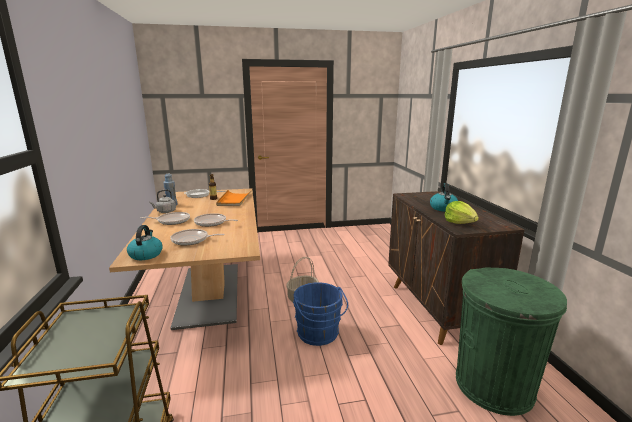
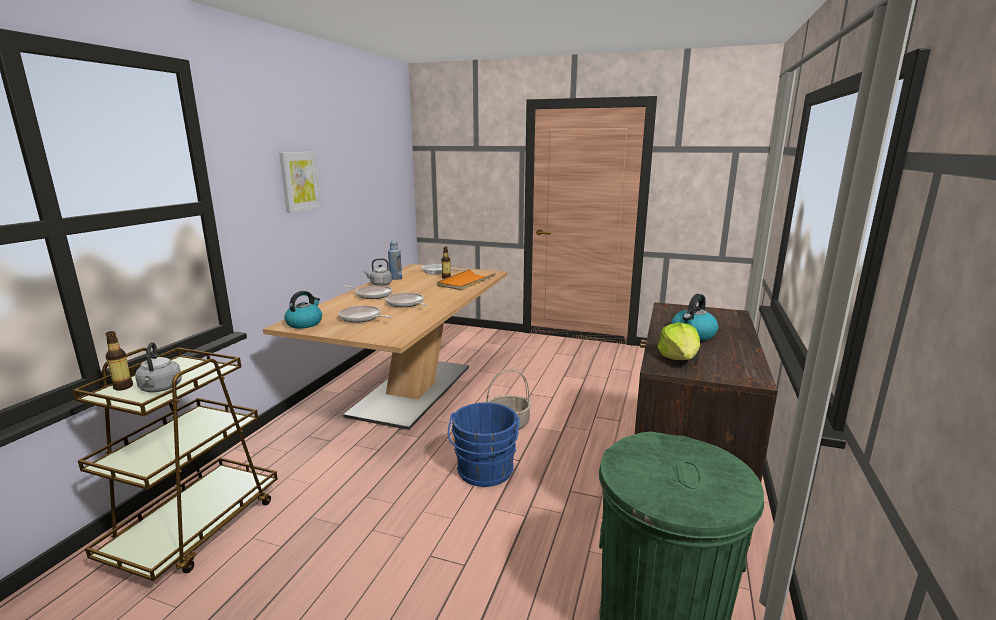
camera: 30 degrees right, 0 degrees up
(44, 358) = (123, 387): none -> bottle
(90, 126) = (300, 181): none -> picture
(94, 345) = (160, 388): none -> grey kettle

